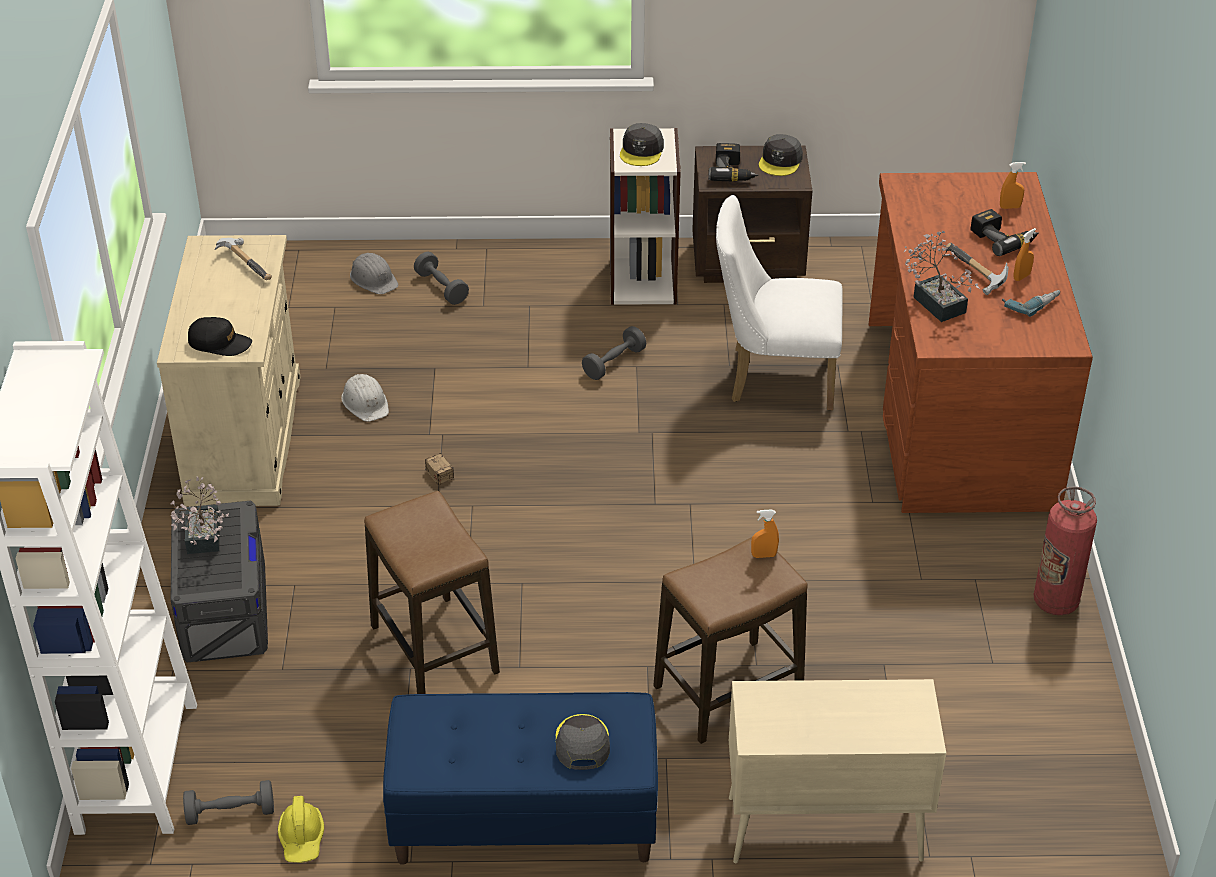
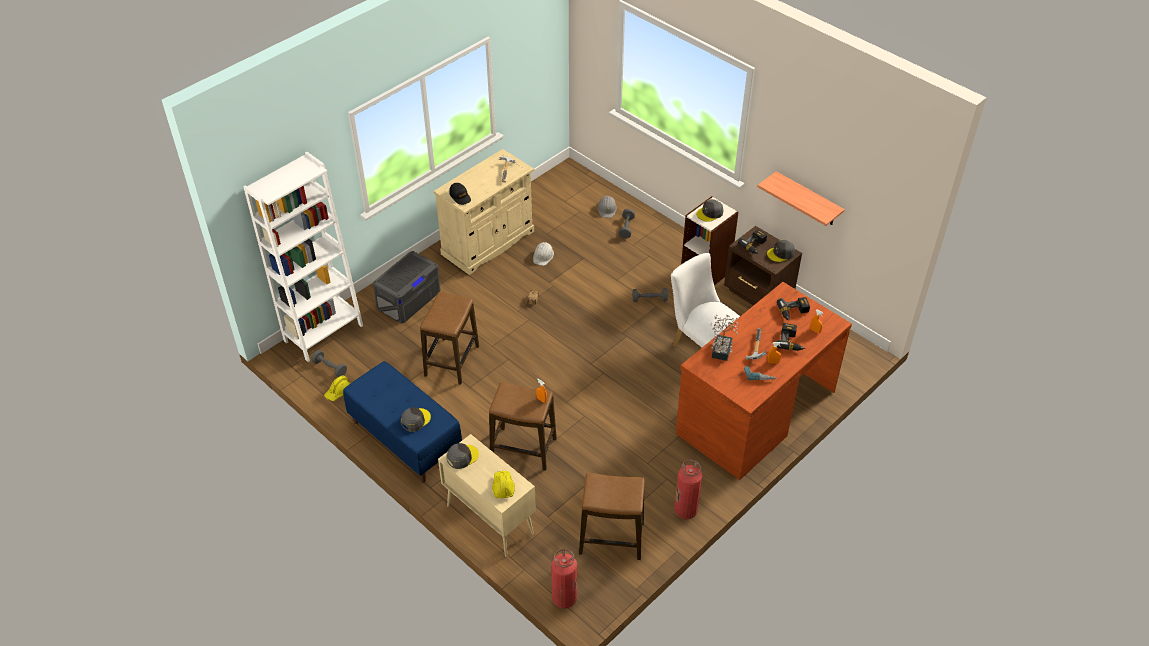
camera: 45 degrees right, 5 degrees up
(202, 540) = (406, 268): potted plant -> none
(770, 722) = (462, 457): none -> grey cap
(801, 37) = (808, 199): none -> shelf
(893, 716) = (503, 487): none -> yellow hard hat
(951, 201) = (793, 312): none -> power drill
(1020, 715) = (611, 538): none -> stool
(1079, 847) = (564, 598): none -> fire extinguisher

